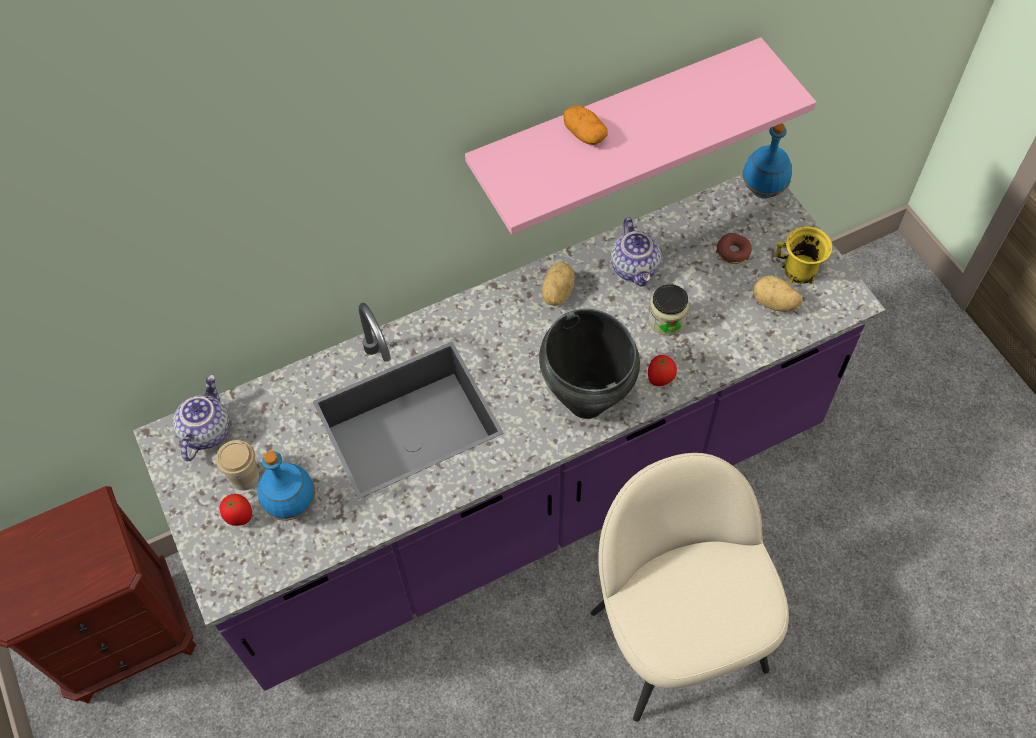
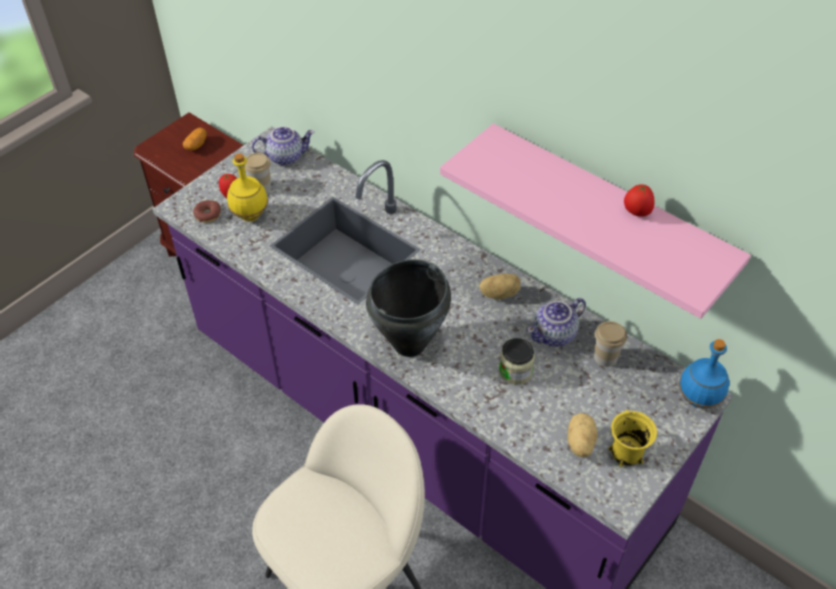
camera: 65 degrees right, 10 degrees down
(292, 504) = (251, 215): blue bottle -> yellow bottle
(584, 134) = (556, 178): potato -> potato (196, 145)
(660, 379) = (456, 385): tomato -> tomato (636, 213)
(682, 238) = (605, 357): none -> cup
(733, 252) = (615, 397): donut -> donut (208, 215)

